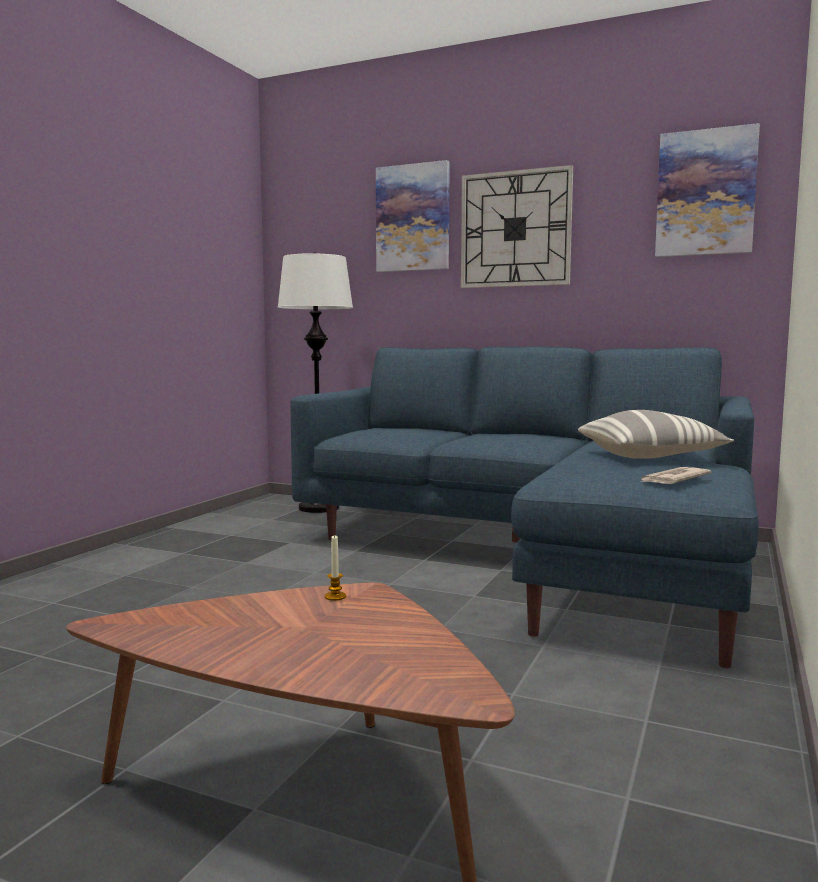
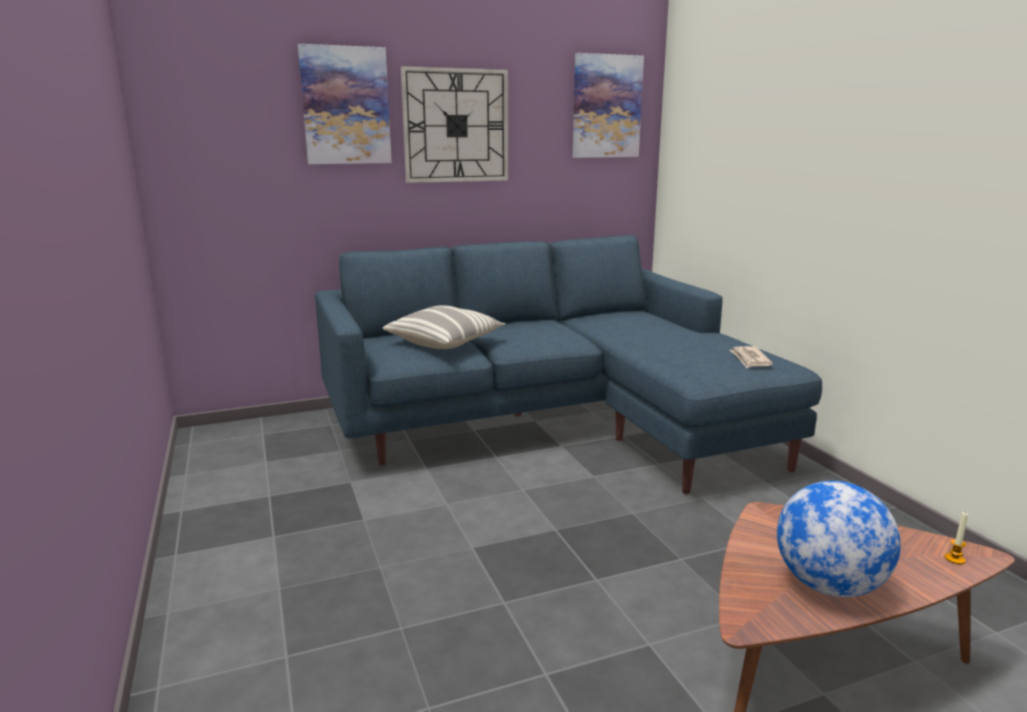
camera: 45 degrees left, 10 degrees up
(237, 638) = (828, 586): none -> globe
(319, 508) = (282, 431): white floor lamp -> none
(335, 596) = (770, 526): candle -> candle (954, 559)
(650, 456) = (670, 335): pillow -> pillow (445, 342)

